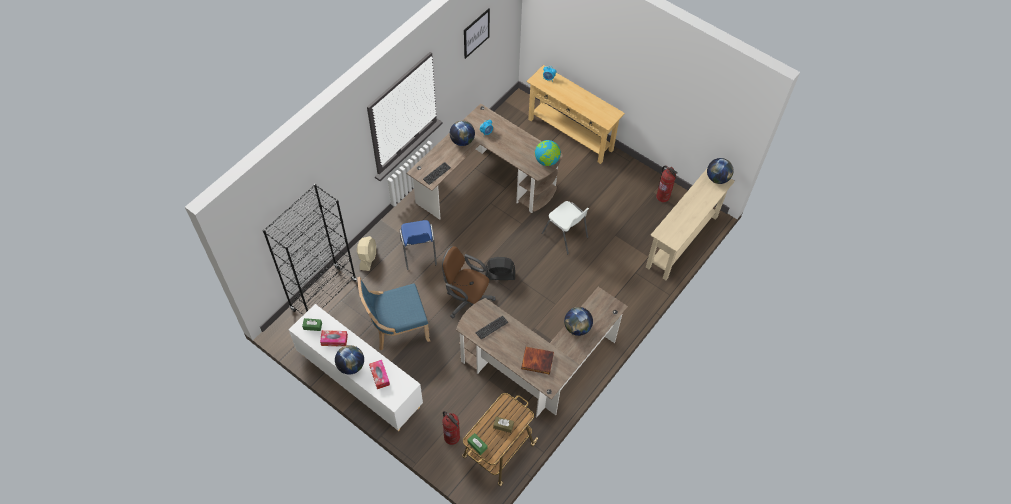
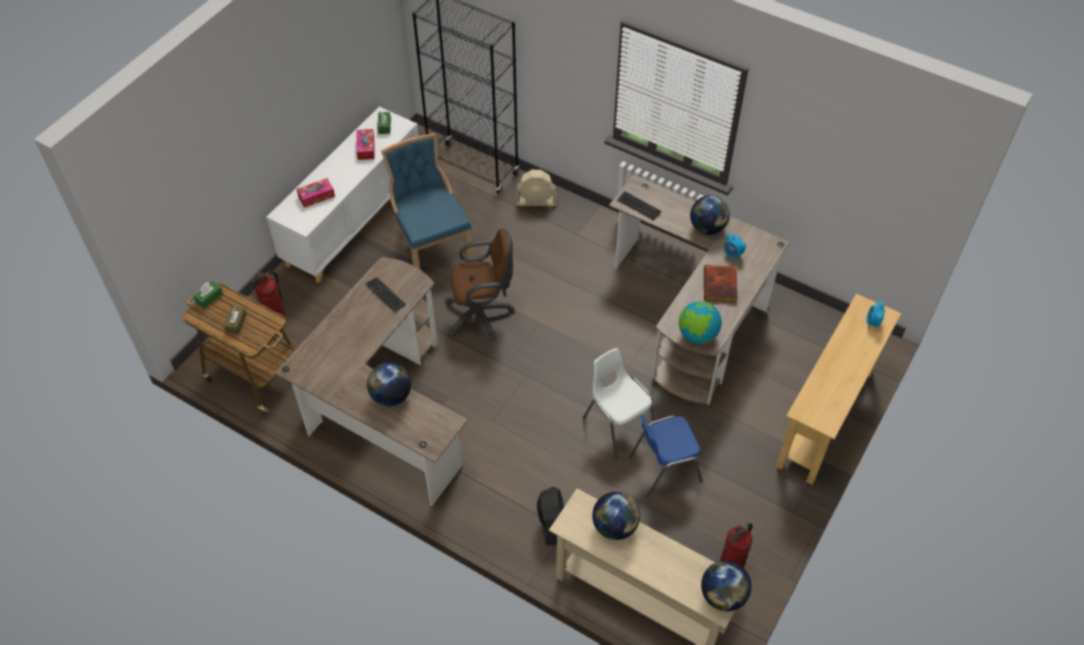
camera: 85 degrees right, 5 degrees down
(351, 366) = (330, 168): globe -> globe (615, 526)
(418, 253) = (553, 252): blue chair -> blue chair (664, 469)
(467, 301) = (482, 314): brown office chair -> brown office chair turned 60 degrees clockwise
(476, 33) = (840, 142): picture -> none
(500, 275) = (531, 348): black fan -> black fan (551, 522)
(537, 360) = (334, 352): book -> book (721, 285)
(565, 235) = (618, 425): white chair -> white chair turned 105 degrees clockwise

